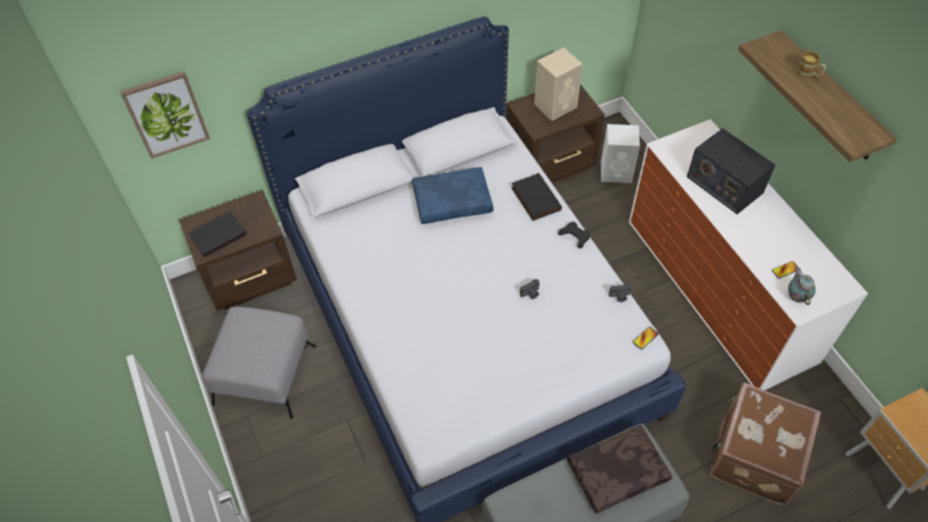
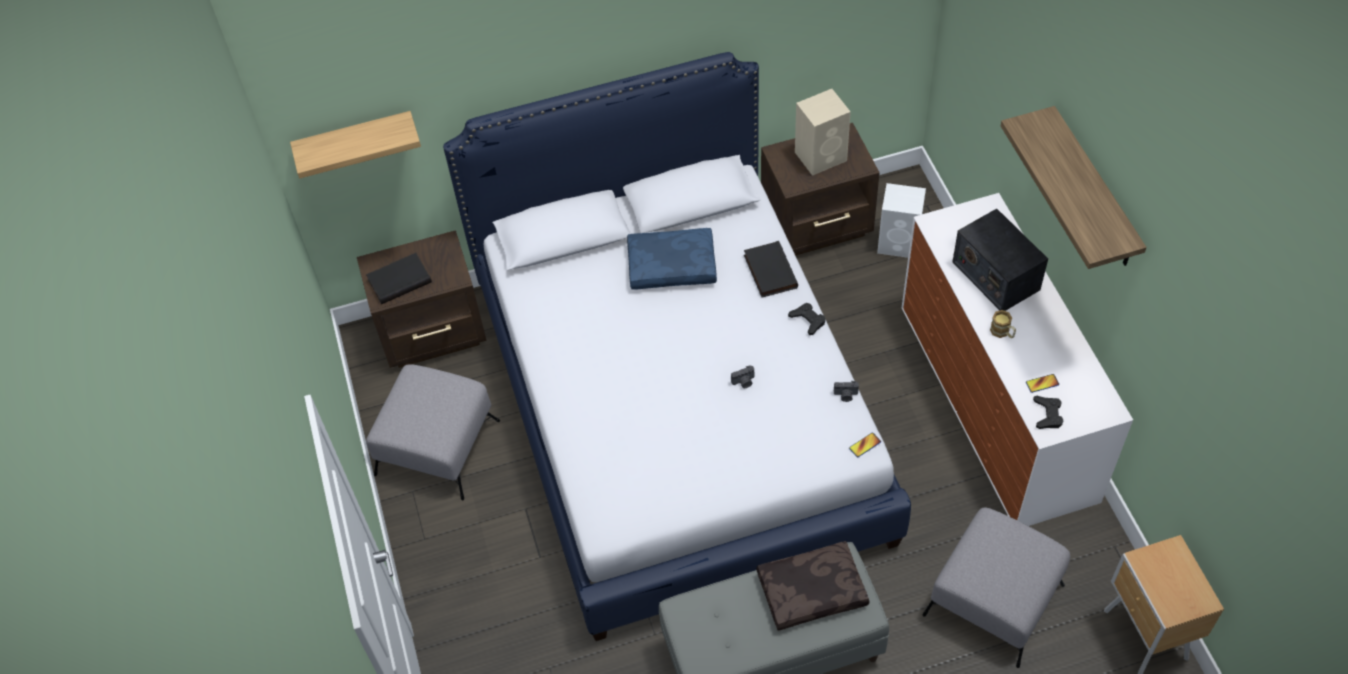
camera: 10 degrees right, 0 degrees up
(166, 114) = (355, 142): picture -> shelf
(753, 456) = (993, 600): brown suitcase -> grey ottoman
(796, 296) = (1047, 414): teapot -> black game controller
(808, 74) = (1069, 162): mug -> mug (1002, 332)

